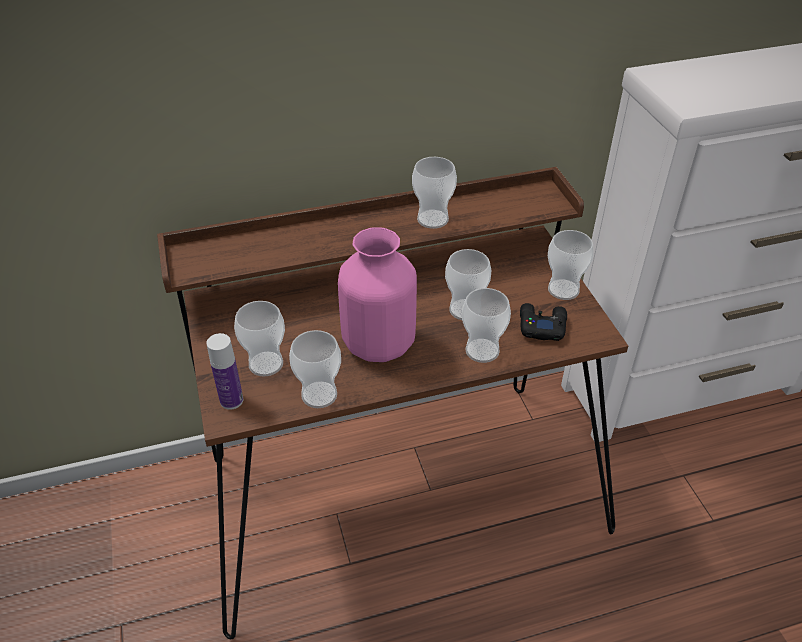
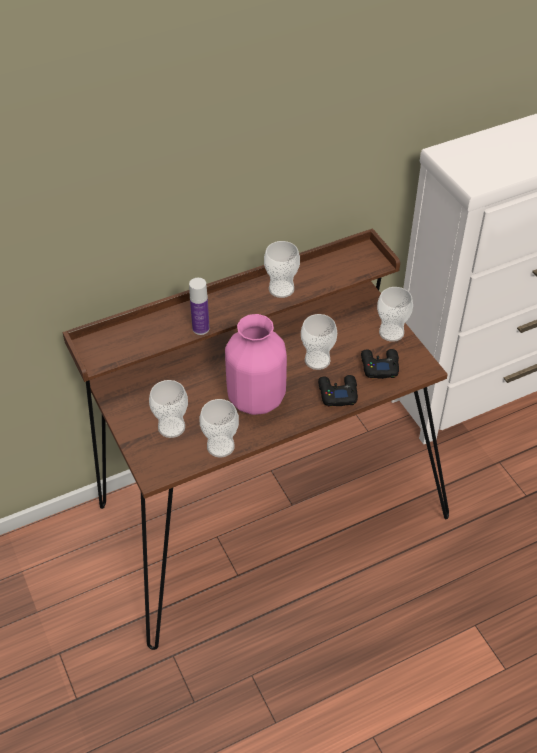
camera: 10 degrees left, 5 degrees up
(231, 400) = (154, 460): bottle -> bottle (201, 328)
(482, 350) = (337, 393): cup -> black game controller

